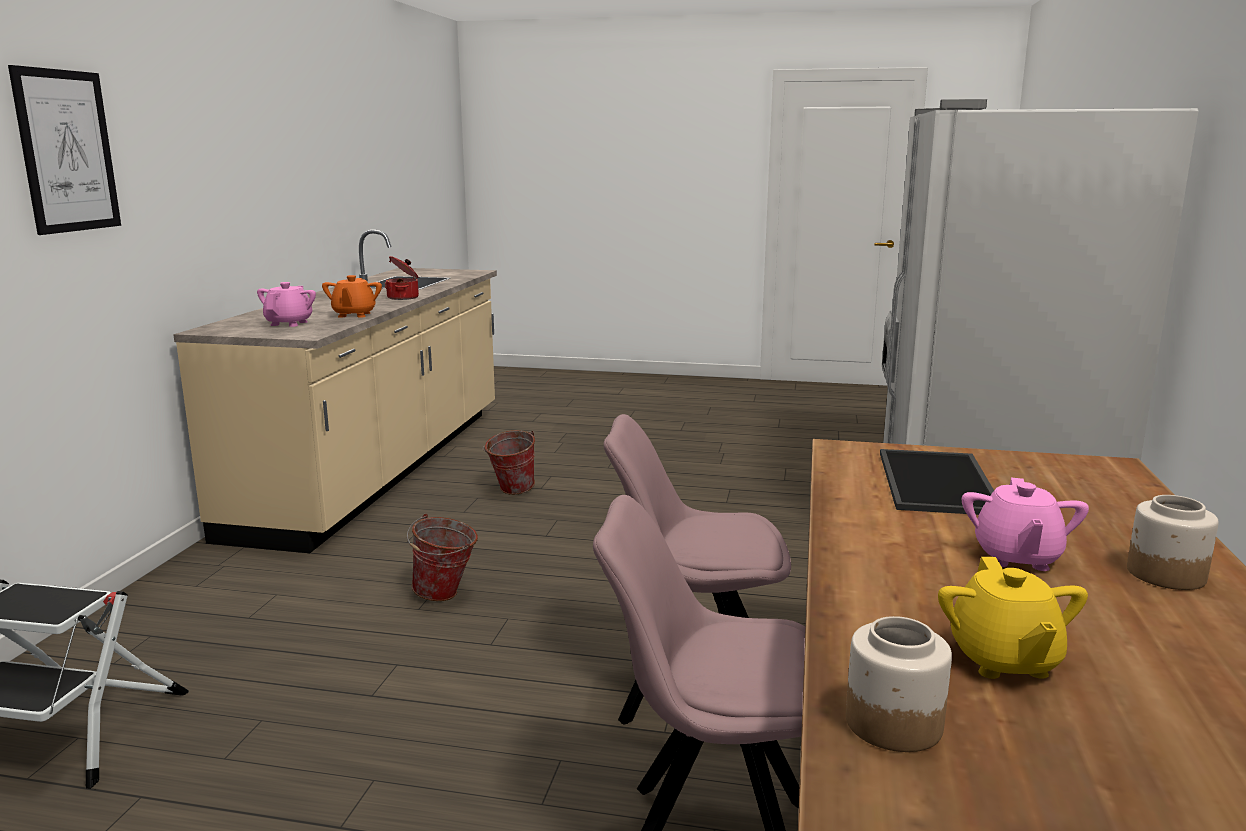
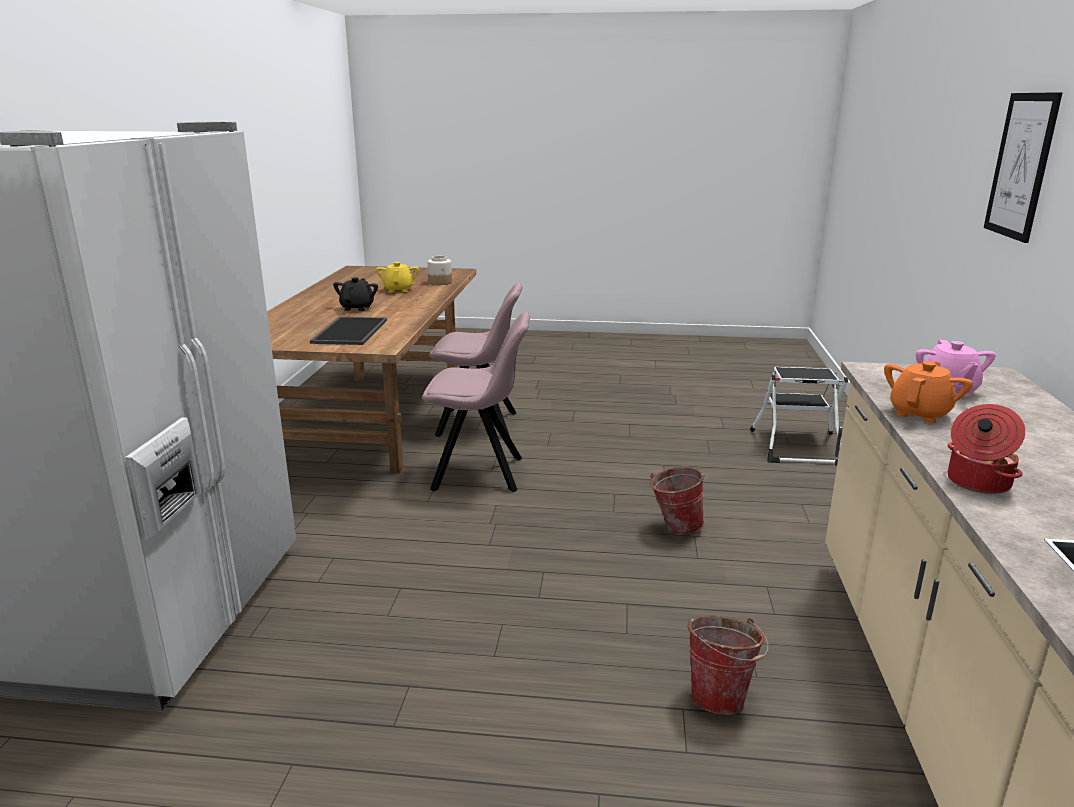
camera: 175 degrees right, 5 degrees up
(354, 315) = (920, 413): orange teapot -> orange teapot turned 45 degrees clockwise
(1016, 557) = (357, 308): pink teapot -> black teapot
(1165, 574) = (309, 305): jar -> none

